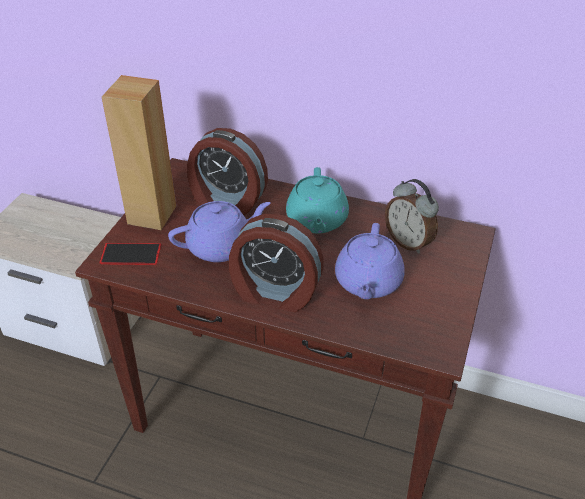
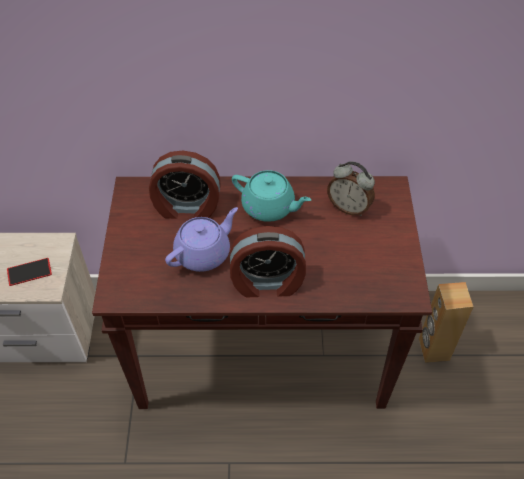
camera: 20 degrees left, 10 degrees up
(130, 254) = (131, 282): phone -> phone (29, 272)
(151, 214) = (128, 239): brown speaker -> brown speaker (433, 349)
(316, 221) = (269, 207): turquoise teapot -> turquoise teapot turned 45 degrees counterclockwise
(368, 282) = (334, 253): purple teapot -> none

